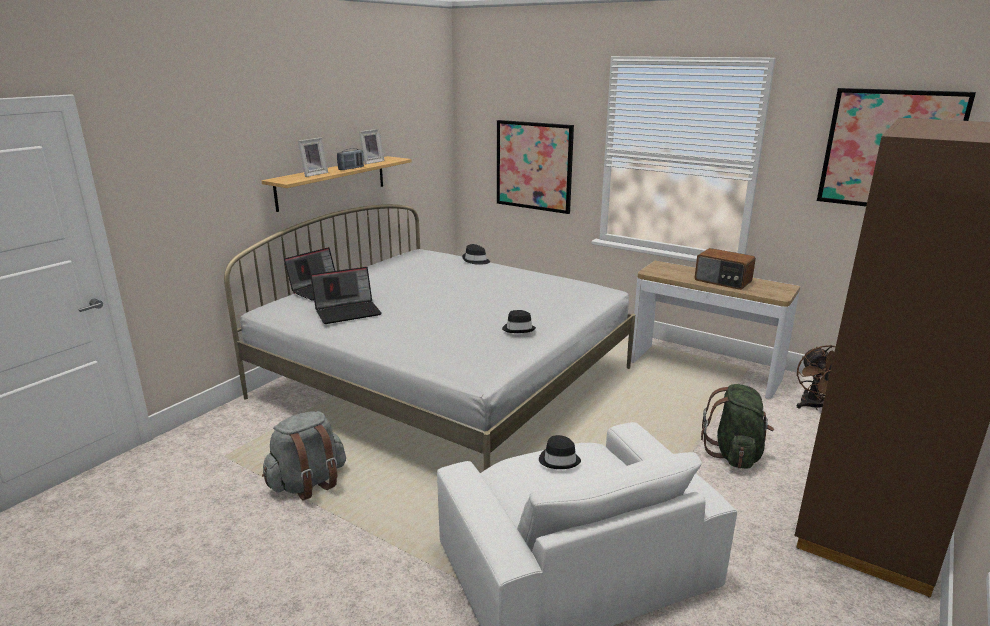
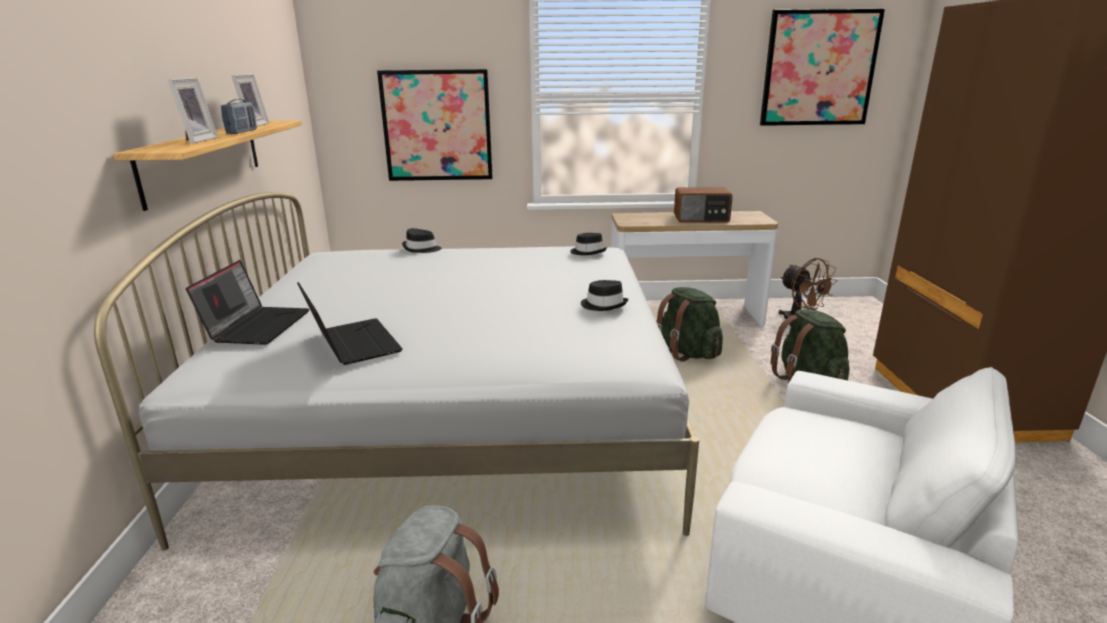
camera: 35 degrees left, 0 degrees up
(348, 311) = (351, 343): laptop -> laptop turned 60 degrees counterclockwise
(559, 460) = (796, 438): black hat -> black hat (588, 252)
(661, 398) = (687, 353): none -> green backpack

